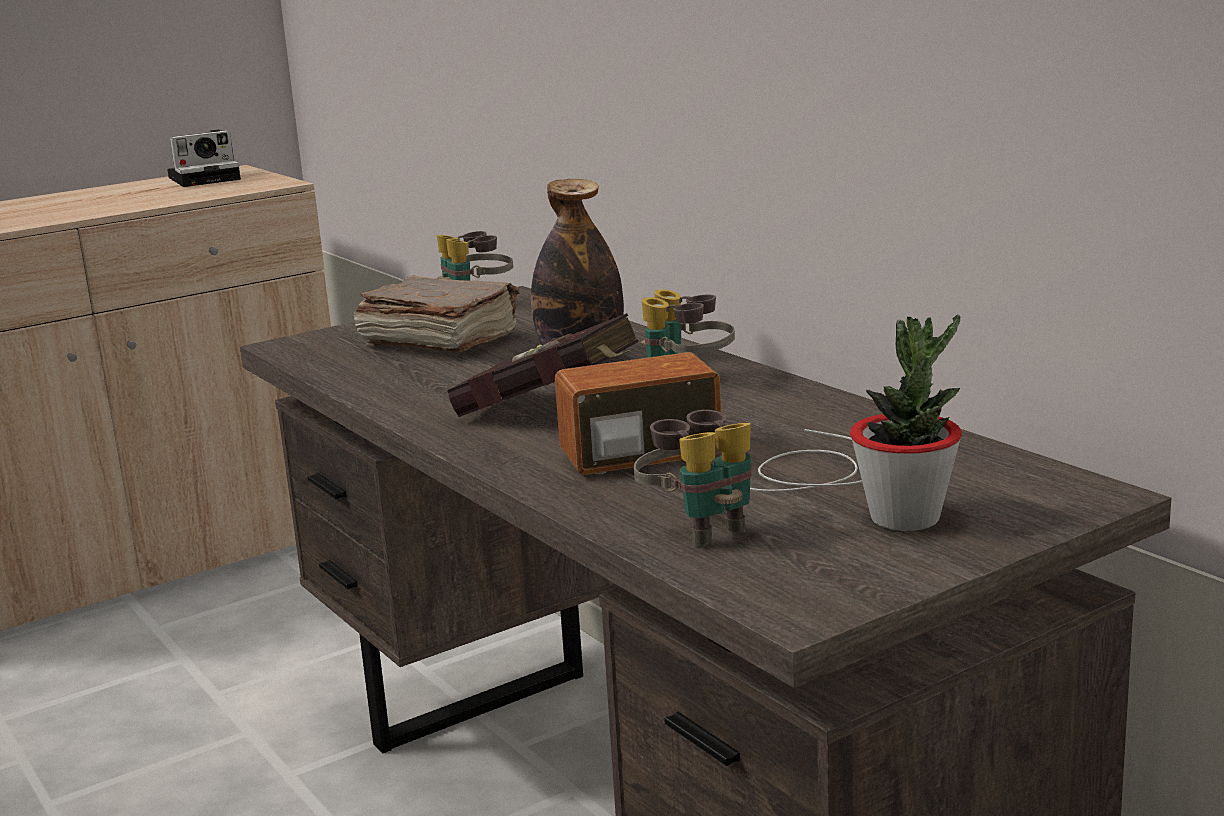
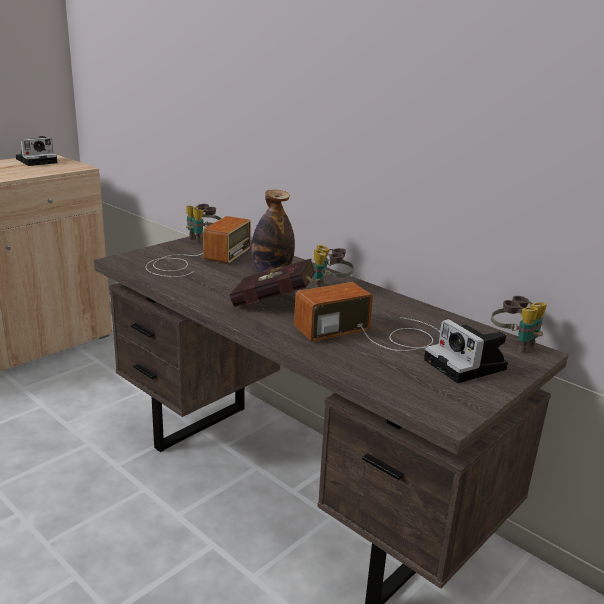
camera: 15 degrees left, 5 degrees up
(438, 341) = (196, 260): brown book -> radio
(701, 528) = (382, 371): binoculars -> binoculars (514, 344)
(905, 518) = (467, 365): potted plant -> camera

